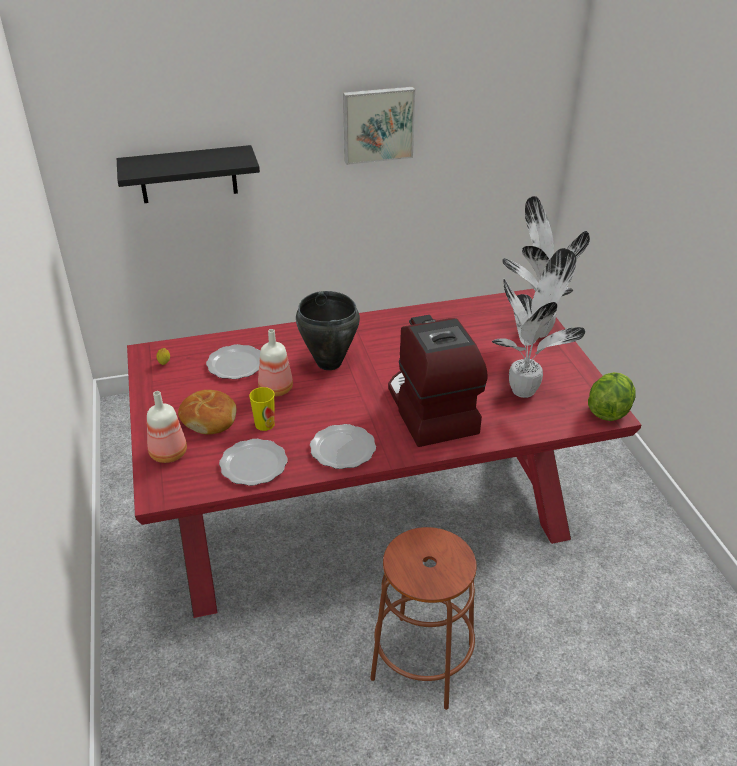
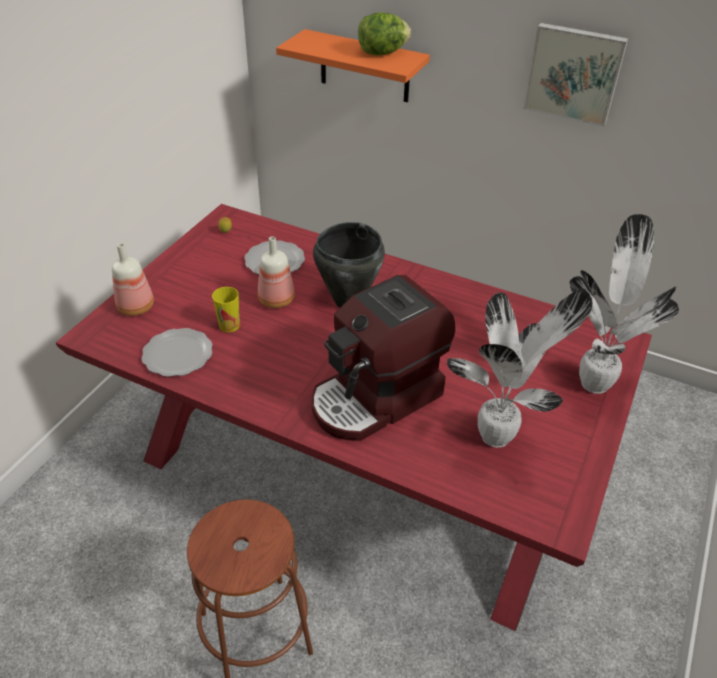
camera: 40 degrees right, 5 degrees up
(188, 174) = (364, 67): black shelf -> orange shelf
(209, 419) = (197, 296): bread -> none
(343, 449) = (258, 386): plate -> none
(429, 410) = (377, 398): coffee machine -> coffee machine turned 150 degrees counterclockwise
(608, 411) = (563, 519): lettuce -> lettuce (382, 53)

